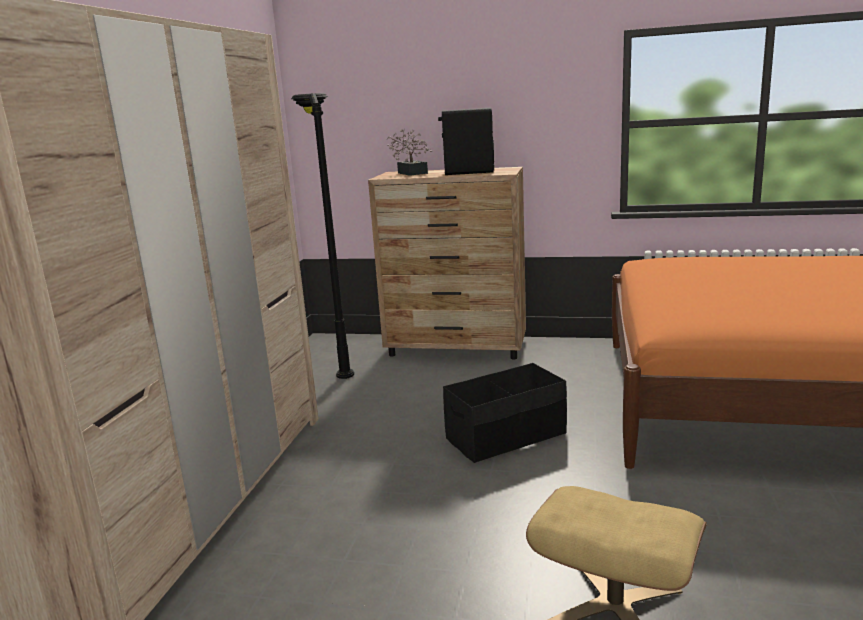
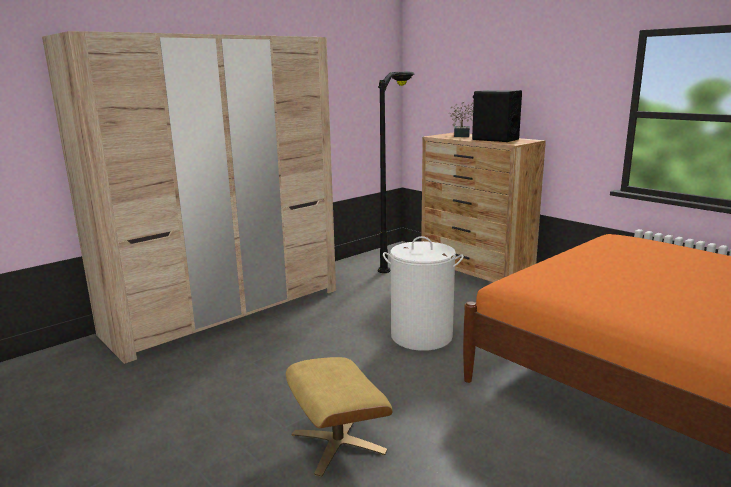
camera: 35 degrees right, 0 degrees up
(506, 436) = (421, 336): black storage box -> white laundry basket

